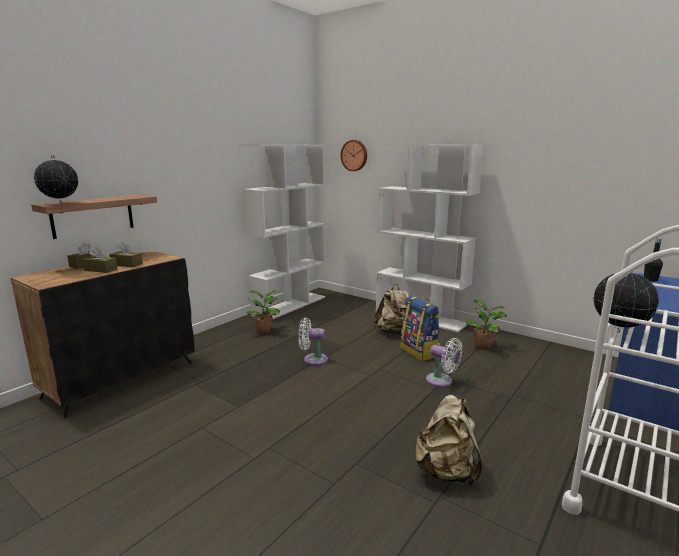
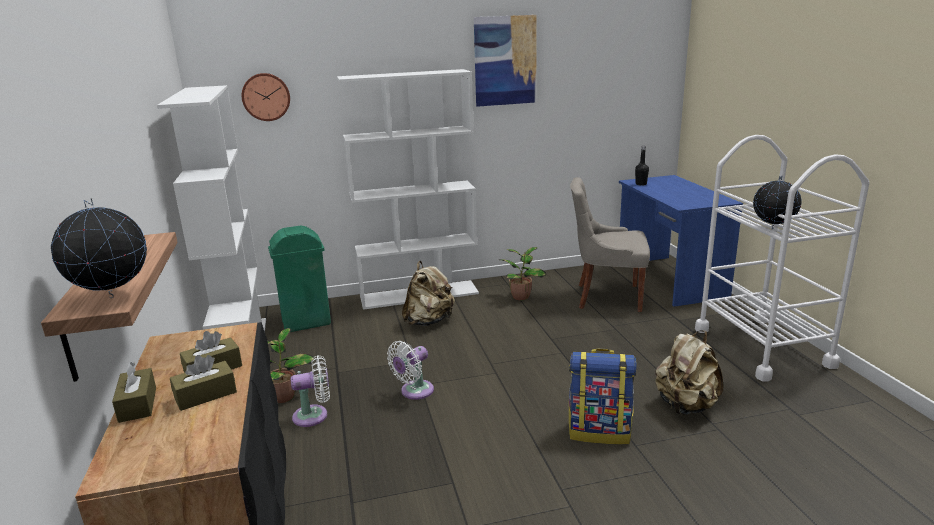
camera: 50 degrees left, 5 degrees up
(337, 306) = (306, 323): none -> green trash can
(420, 352) = (487, 328): backpack -> backpack (600, 431)
(442, 381) = (554, 343): white fan -> white fan (314, 415)
(525, 139) = (505, 61): none -> picture
(554, 376) = (606, 297): none -> grey chair

